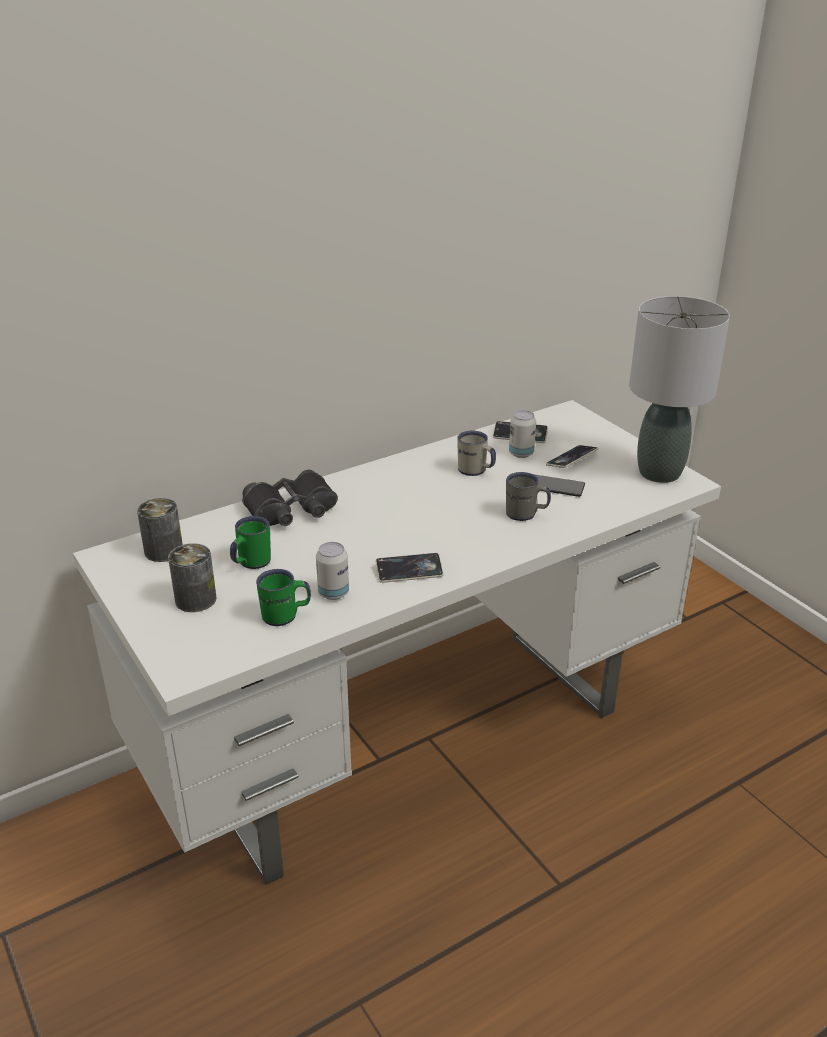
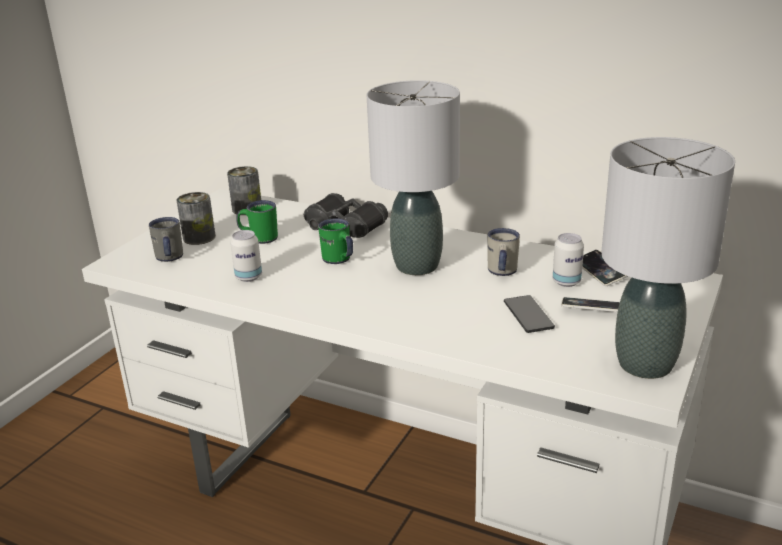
camera: 60 degrees right, 5 degrees down
(286, 616) = (204, 271): green mug -> green mug (339, 260)
(409, 571) = (307, 295): phone -> none
(419, 502) = (416, 266): none -> grey table lamp
(526, 515) = (457, 316): grey mug -> grey mug (169, 258)

